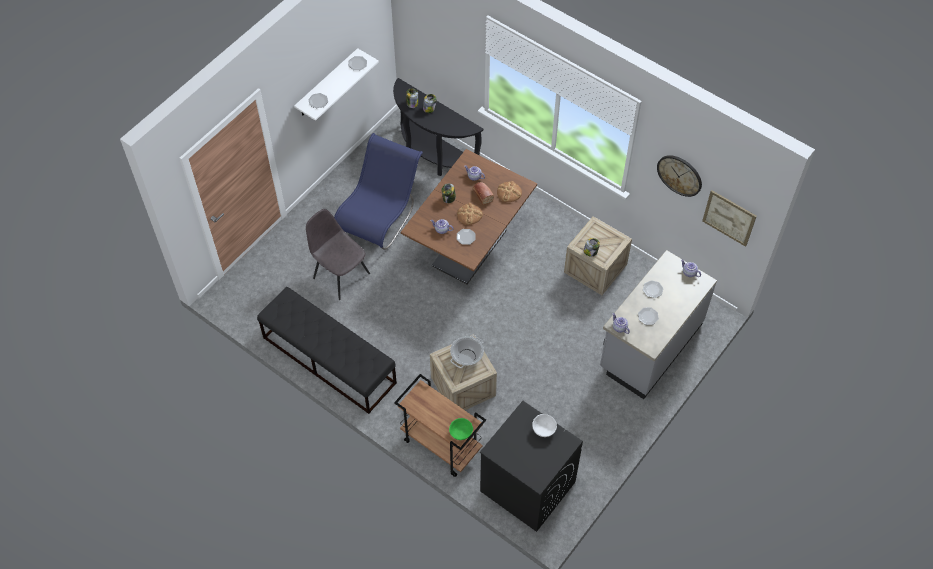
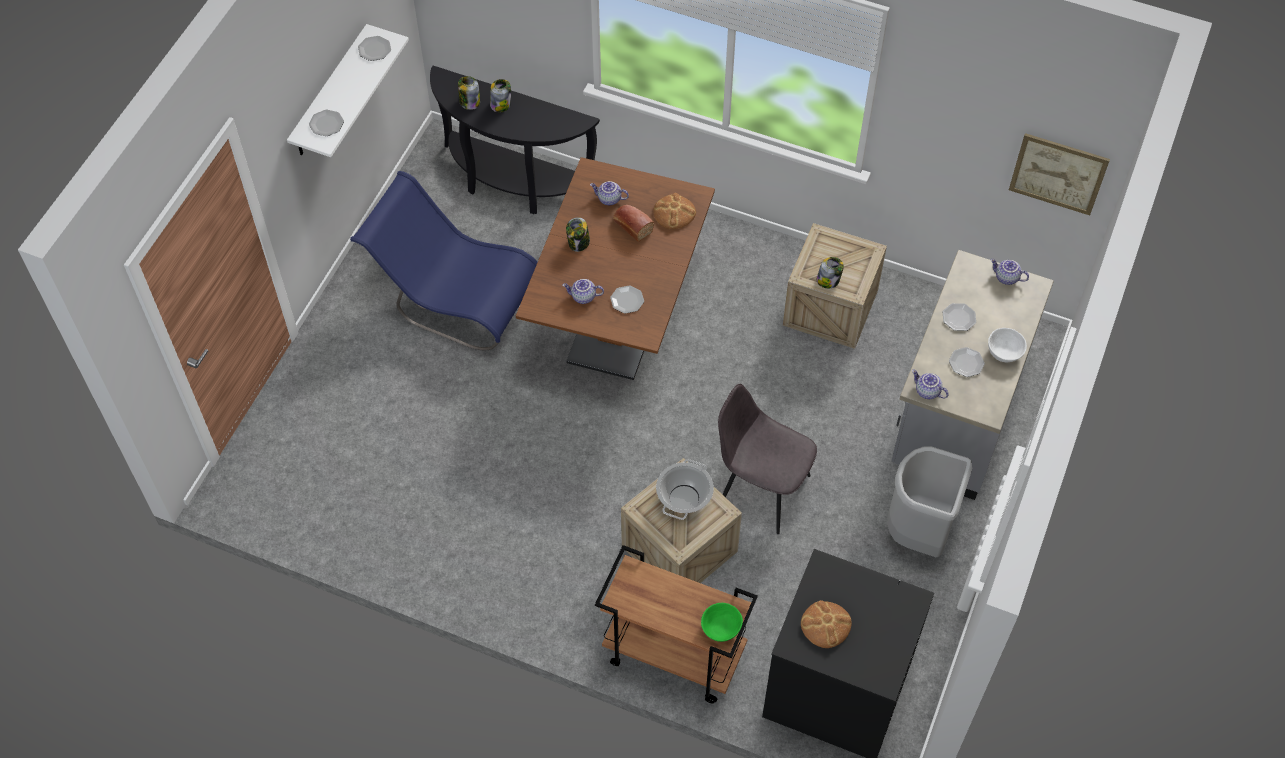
camera: 15 degrees left, 0 degrees up
(328, 360) = (442, 558): black bench -> none
(340, 275) = (419, 411): grey chair -> grey chair (761, 489)
(380, 215) = (455, 299): blue chair -> blue chair turned 75 degrees counterclockwise
(469, 215) = (621, 263): bread -> bread (825, 625)
(543, 429) = (864, 589): white bowl -> white bowl (1003, 352)
(604, 409) = (918, 532): none -> grey trash can
(679, 175) = (965, 120): wall clock -> none

